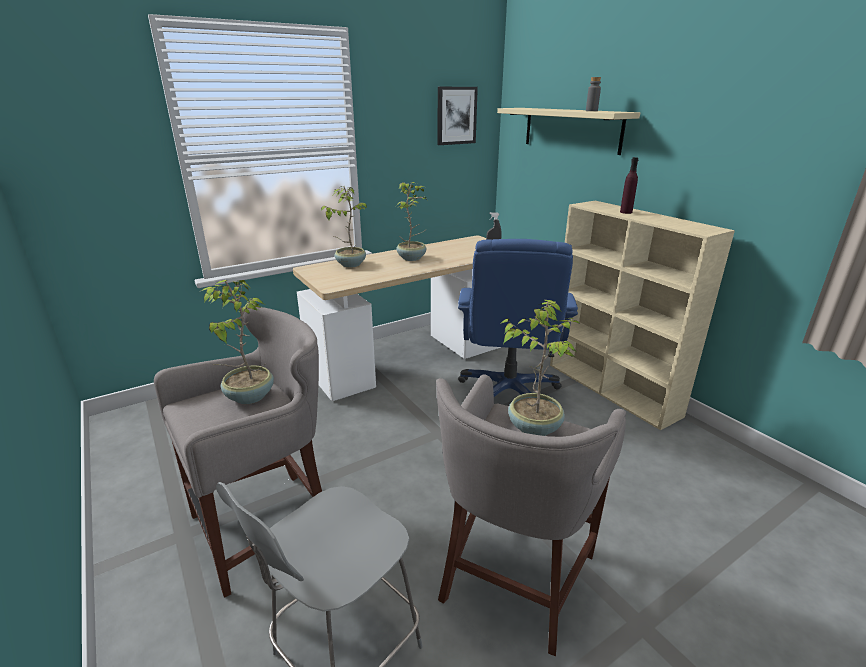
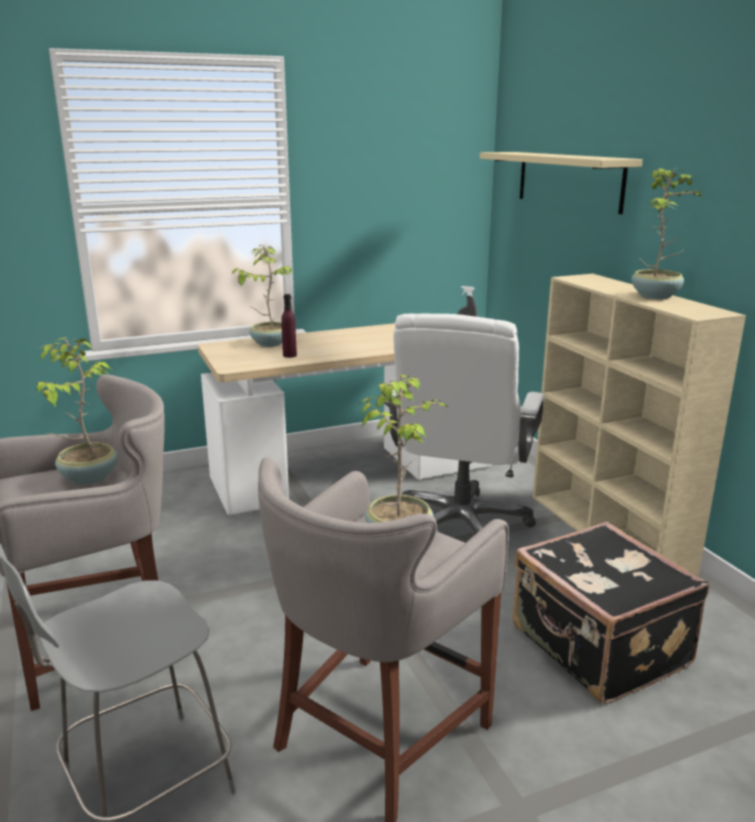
camera: 10 degrees right, 5 degrees down
(412, 258) = (351, 340): potted plant -> potted plant (656, 296)
(456, 115) = (428, 161): picture -> none
(509, 393) = (461, 526): blue office chair -> white office chair
(591, 111) = (582, 157): grey bottle -> none
(626, 212) = (617, 288): purple bottle -> purple bottle (289, 355)
(641, 480) = (597, 648): none -> black suitcase

